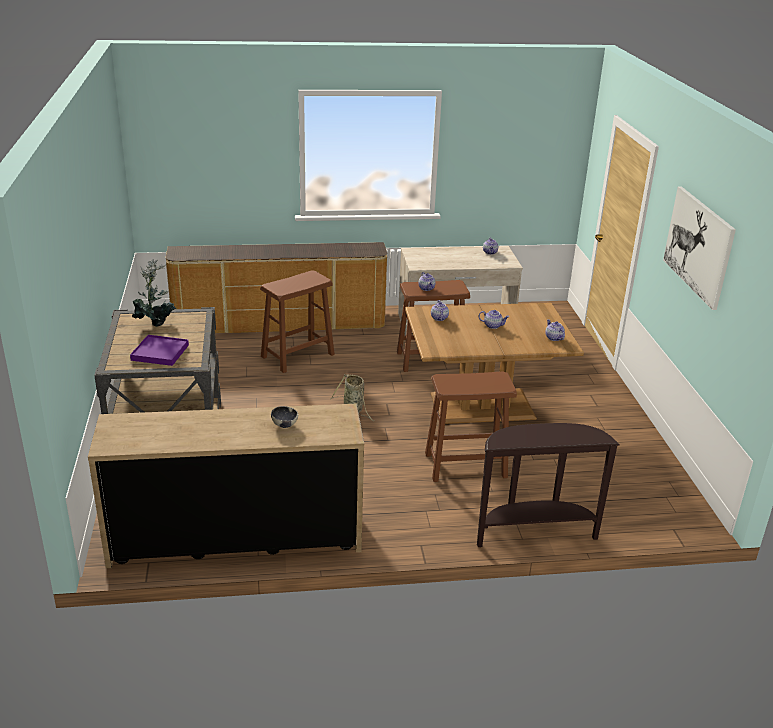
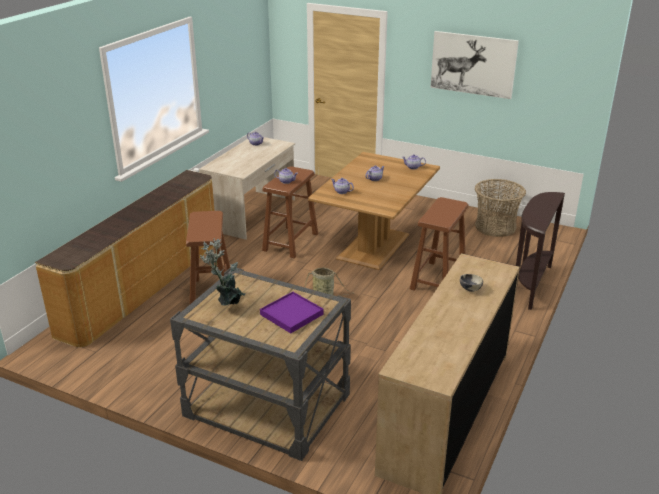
camera: 55 degrees left, 0 degrees up
(638, 472) = (495, 227): none -> basket

